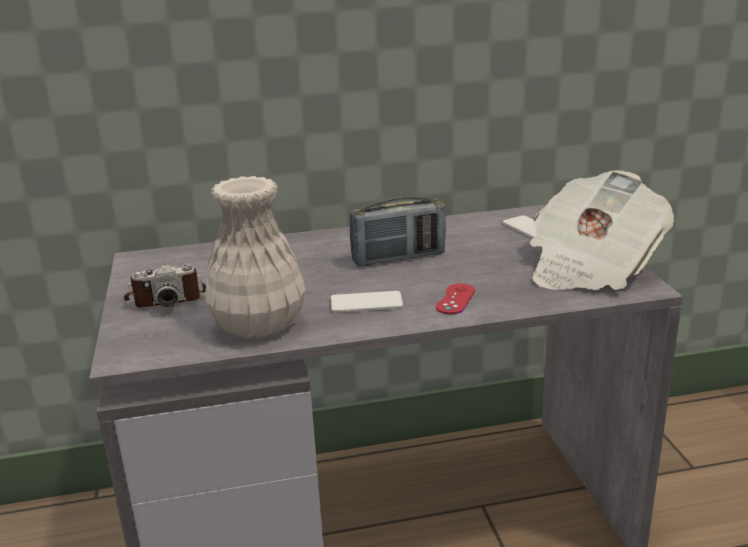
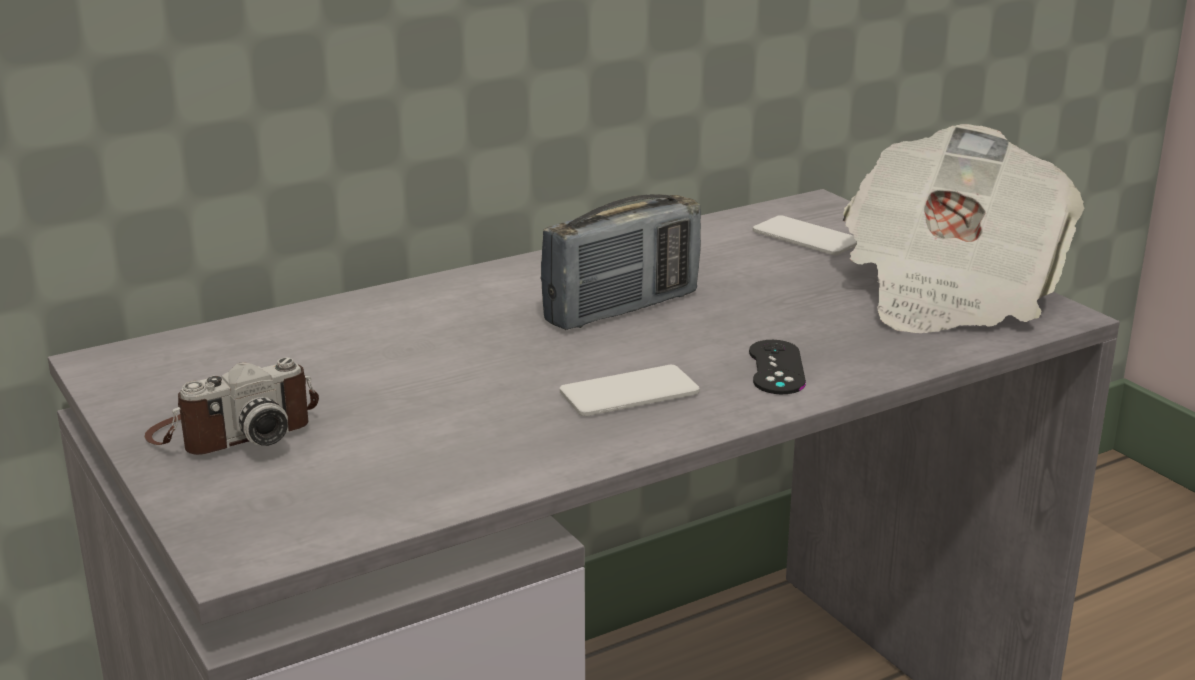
camera: 20 degrees left, 0 degrees up
(260, 325) = (465, 457): white vase -> none
(455, 299) = (776, 368): red game controller -> black game controller

